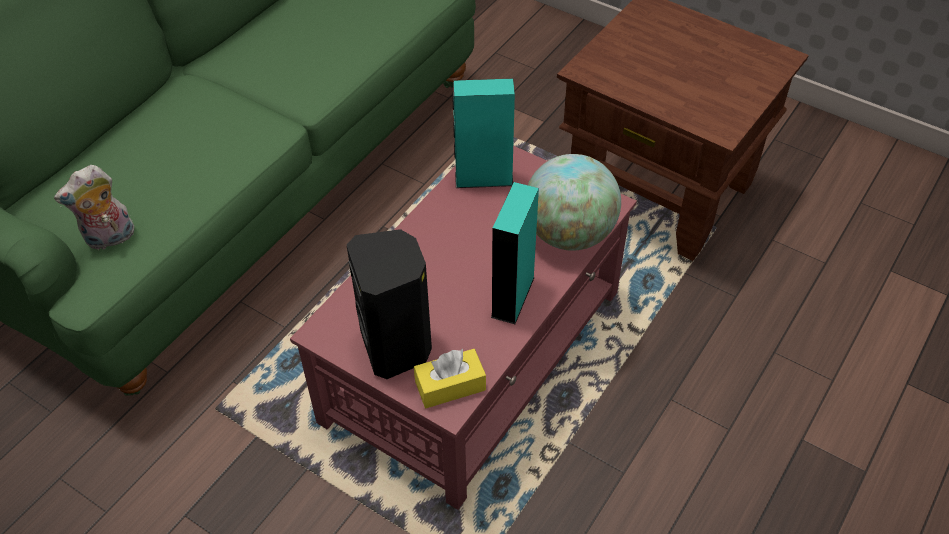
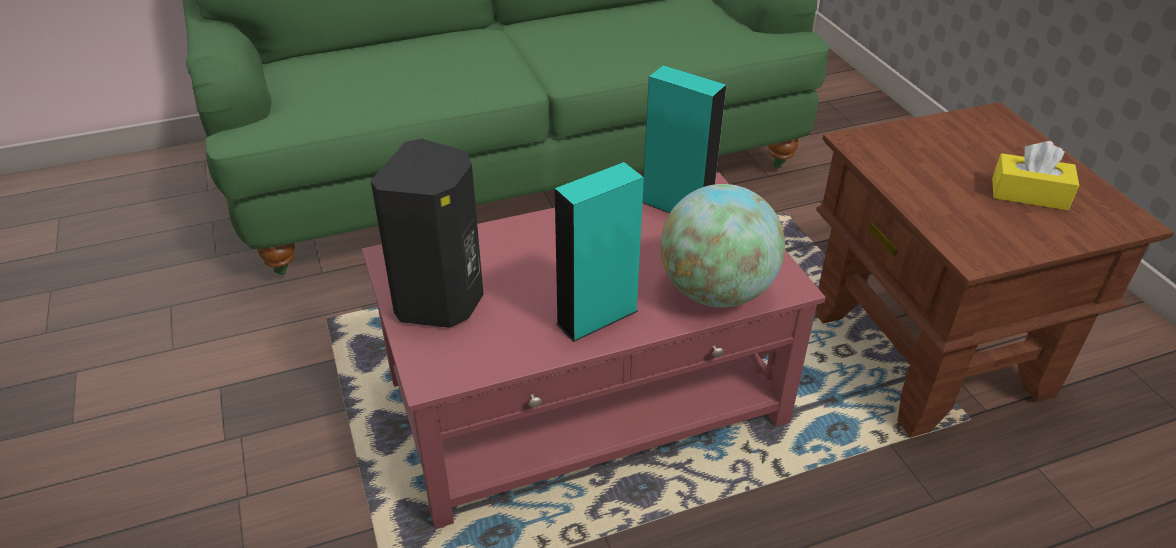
camera: 35 degrees right, 10 degrees down
(110, 239) = (302, 105): plush toy -> none
(450, 386) = (451, 361): yellow tissue box -> yellow tissue box (1029, 194)

